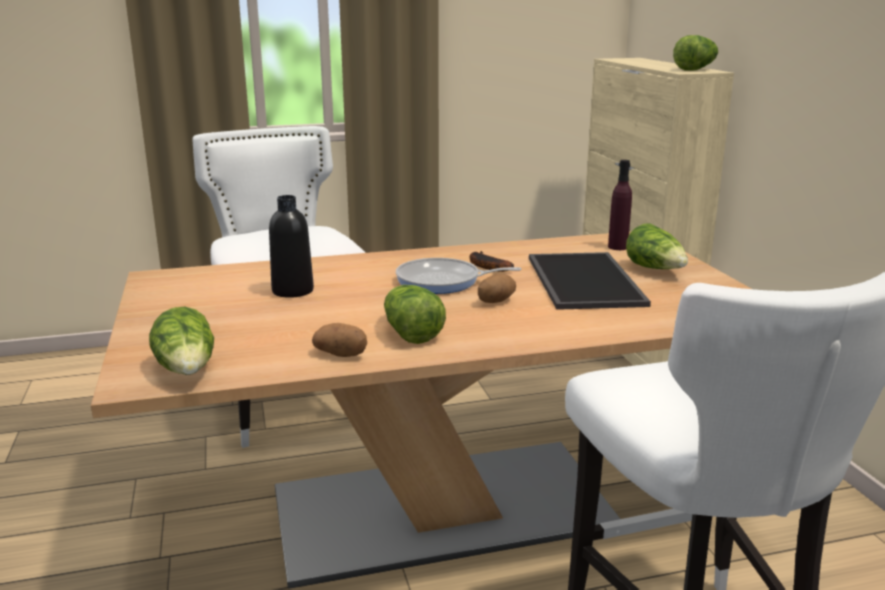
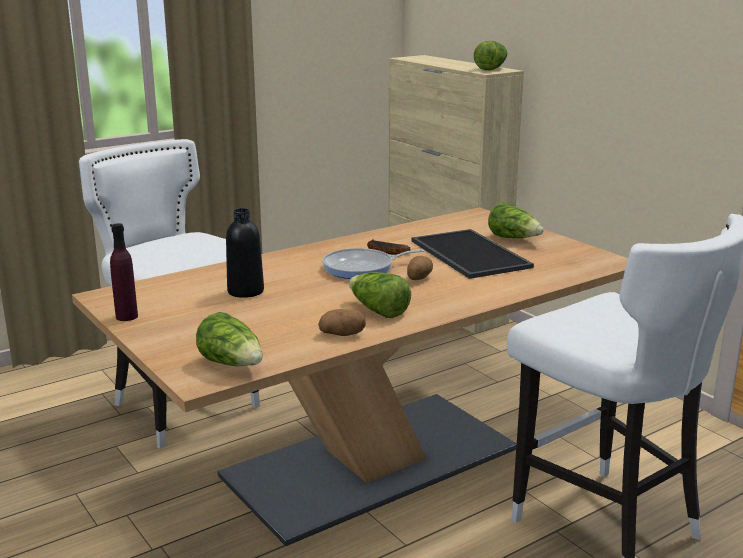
camera: 20 degrees left, 0 degrees up
(617, 247) = (471, 224): purple bottle -> purple bottle (126, 316)

